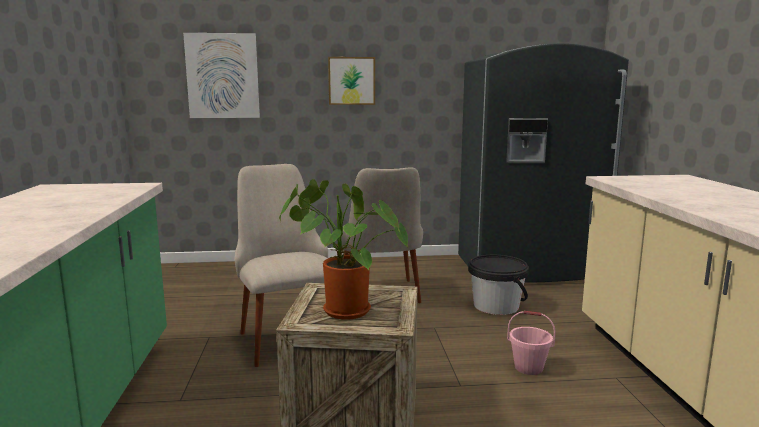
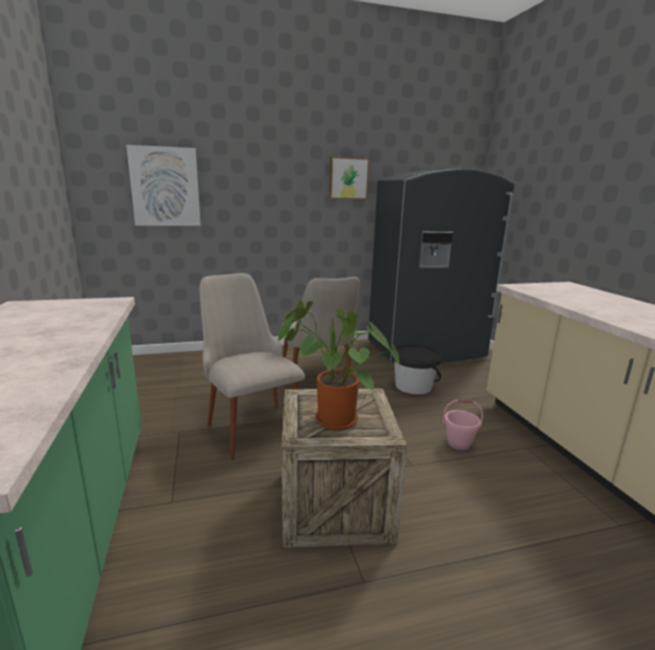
camera: 10 degrees left, 5 degrees up
(351, 81) = (282, 194): picture -> picture (348, 178)

